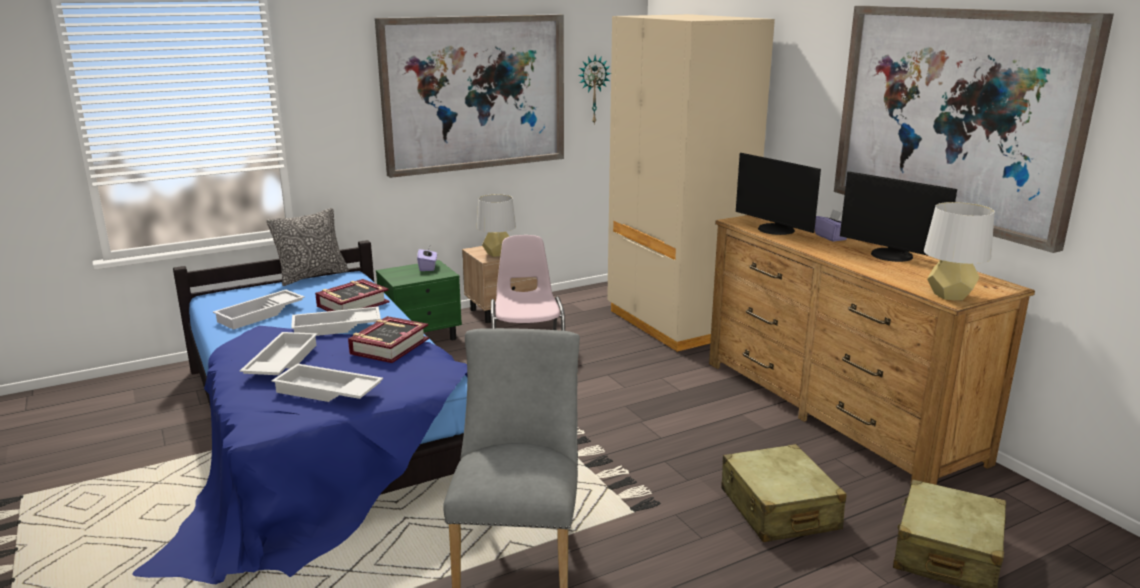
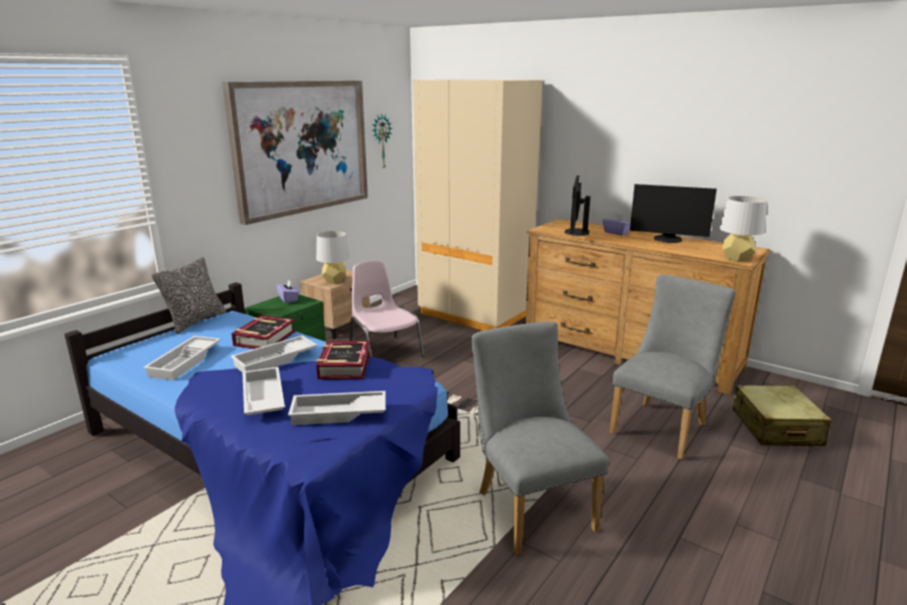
camera: 25 degrees left, 0 degrees up
(774, 230) = (575, 232): monitor -> monitor turned 75 degrees clockwise
(778, 509) = (663, 426): beige suitcase -> grey chair
(954, 117) = (701, 141): picture -> none

